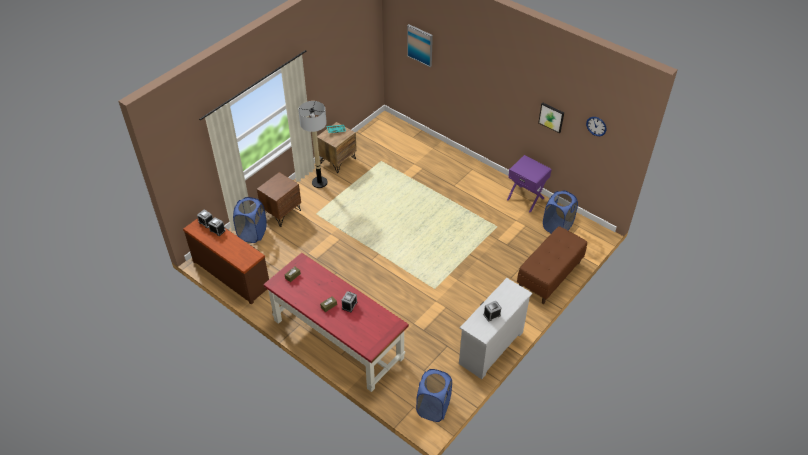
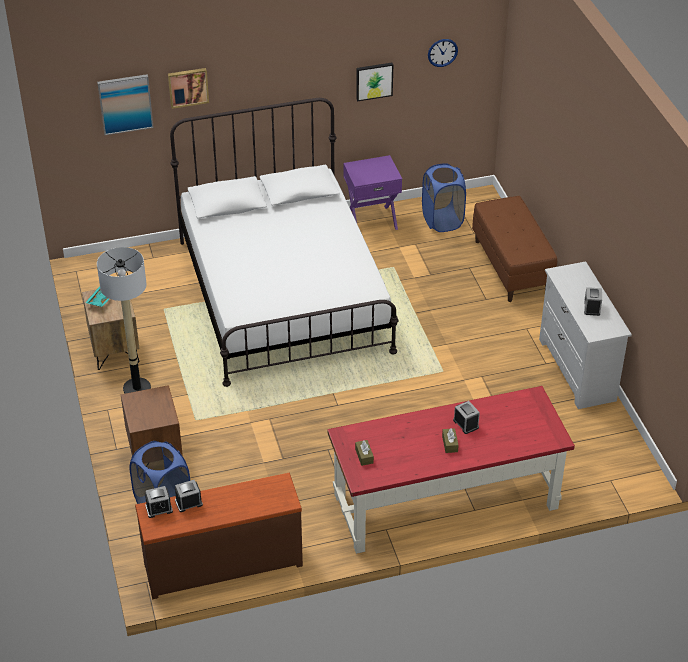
camera: 55 degrees left, 5 degrees down
(432, 196) = (283, 295): none -> white bed
(433, 407) = (625, 463): blue laundry basket -> none
(451, 55) = (188, 87): none -> picture

